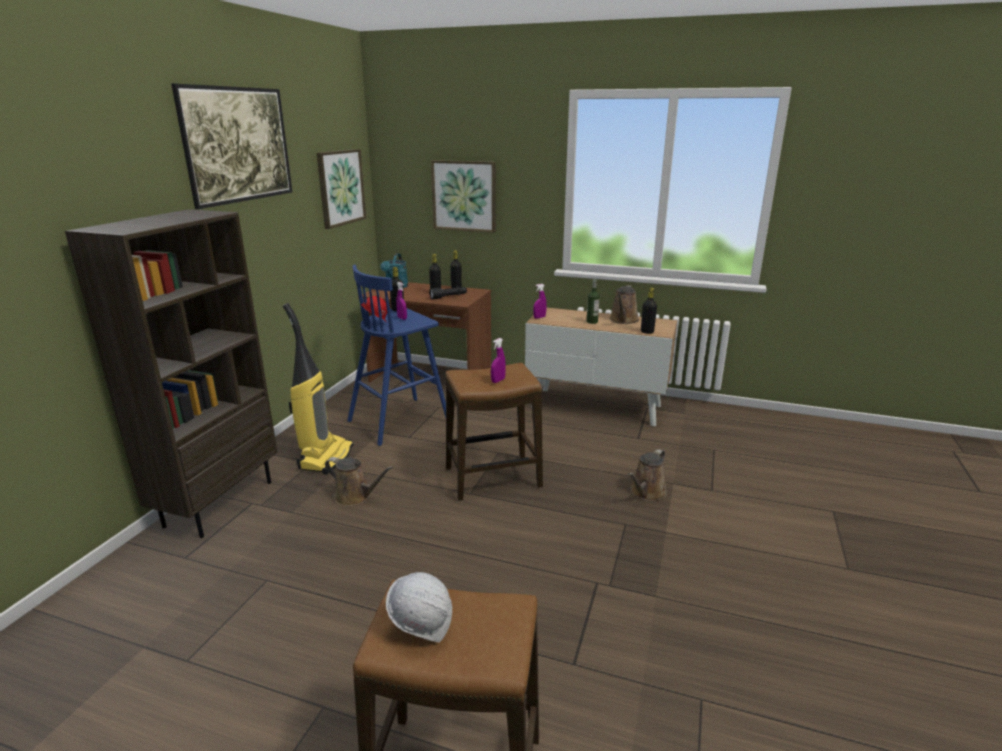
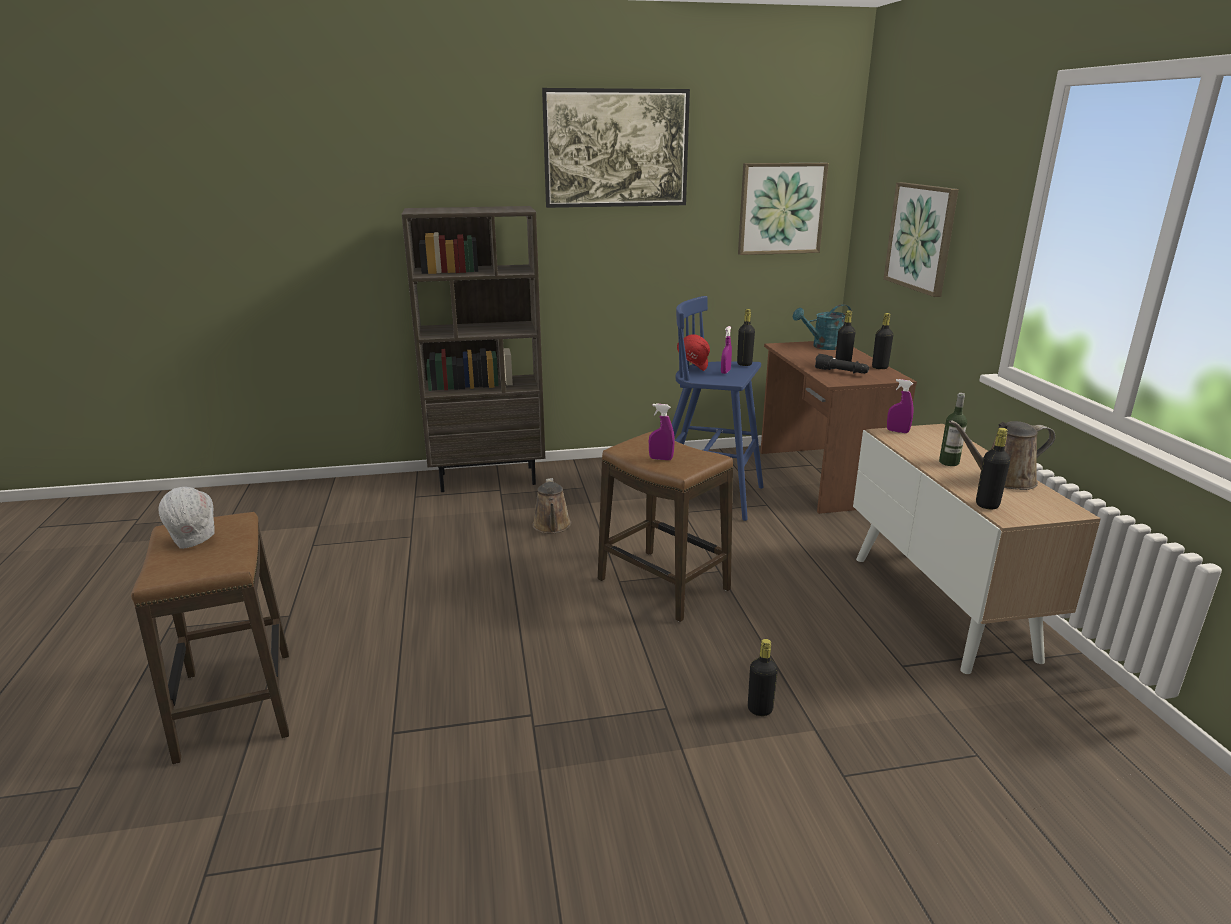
camera: 60 degrees right, 0 degrees up
(325, 457) = (597, 489): vacuum cleaner -> none
(646, 493) = (760, 709): brown watering can -> black bottle

